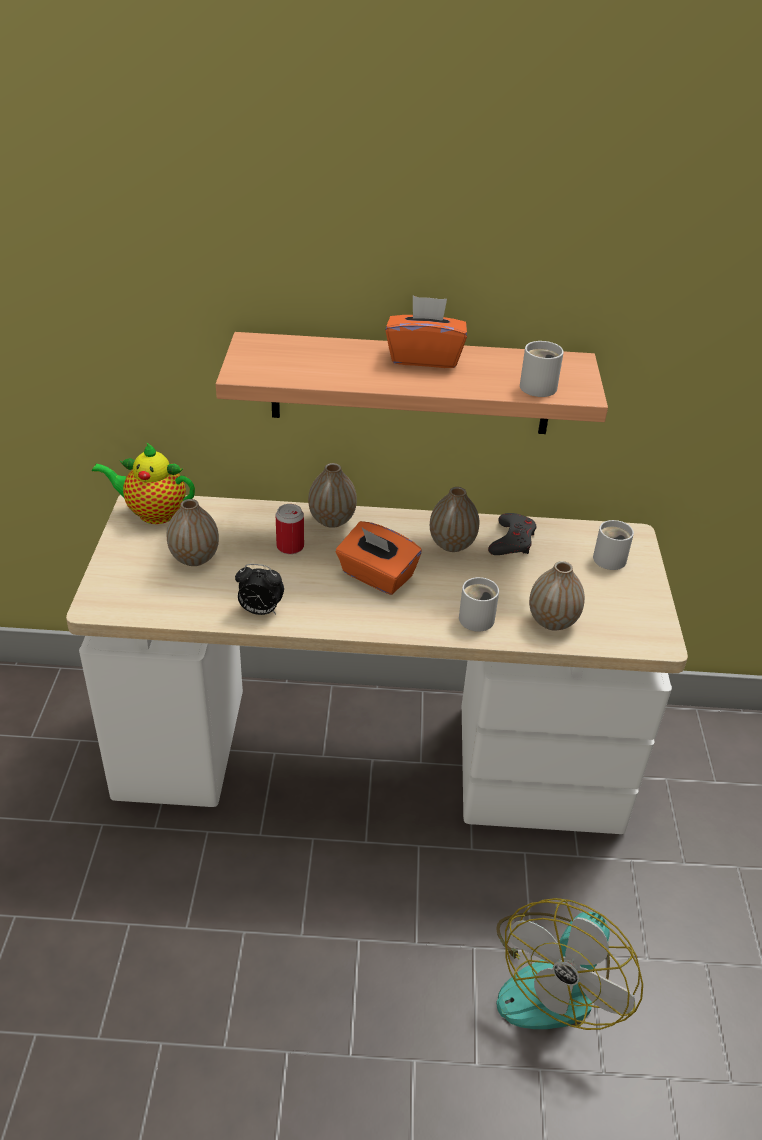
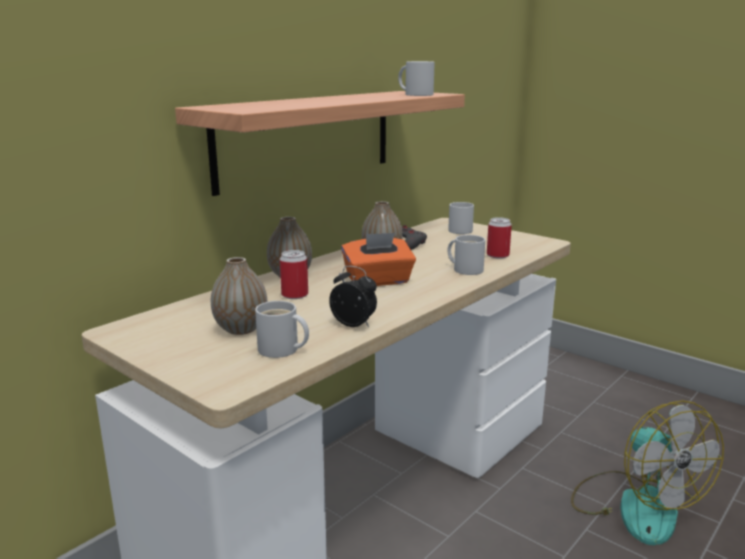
camera: 50 degrees left, 20 degrees down
(152, 513) = (142, 328): teapot -> none
(176, 598) = (281, 350): none -> white mug
(260, 611) = (354, 325): alarm clock -> alarm clock turned 105 degrees counterclockwise
(424, 358) = (333, 97): orange tissue box -> none
(552, 621) = (497, 255): vase -> can

